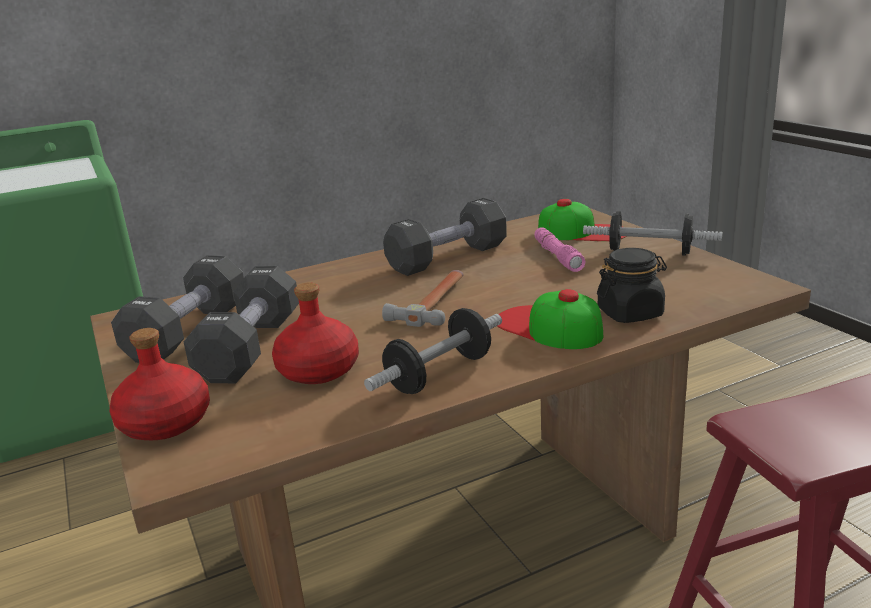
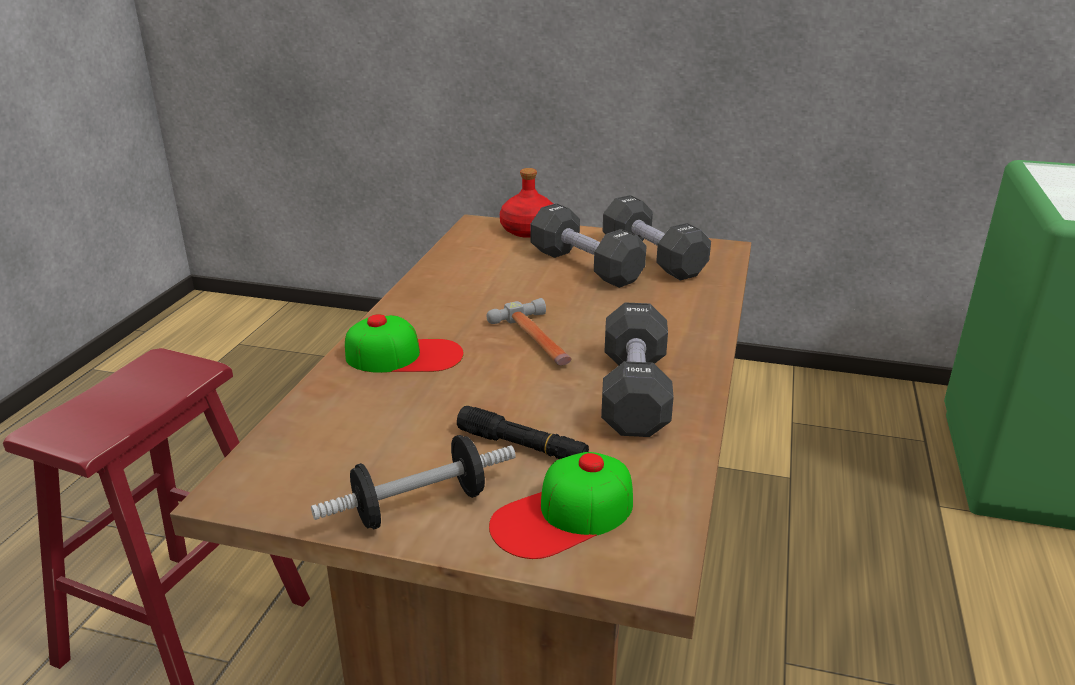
camera: 130 degrees right, 5 degrees up
(317, 370) = (510, 272): red bottle -> none
(439, 374) = (429, 297): dumbbell -> none
(557, 256) = (522, 447): pink flashlight -> black flashlight
(630, 313) = (348, 396): black jar -> none

